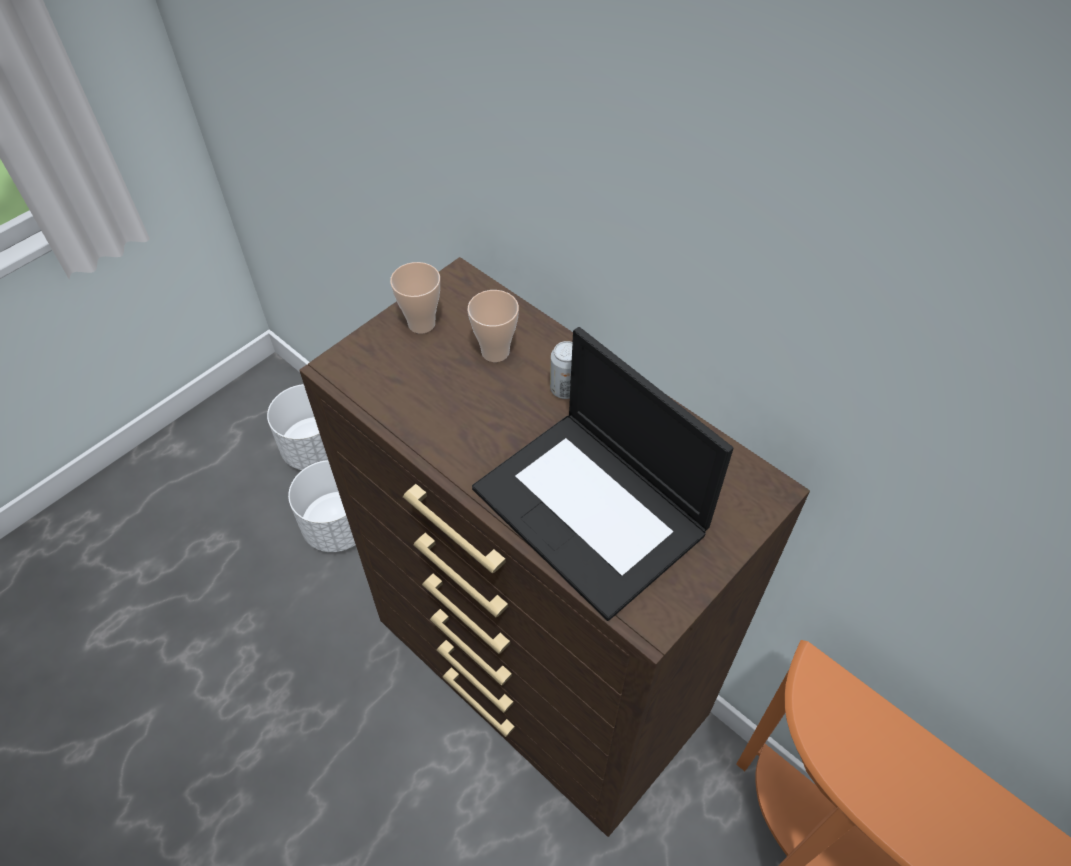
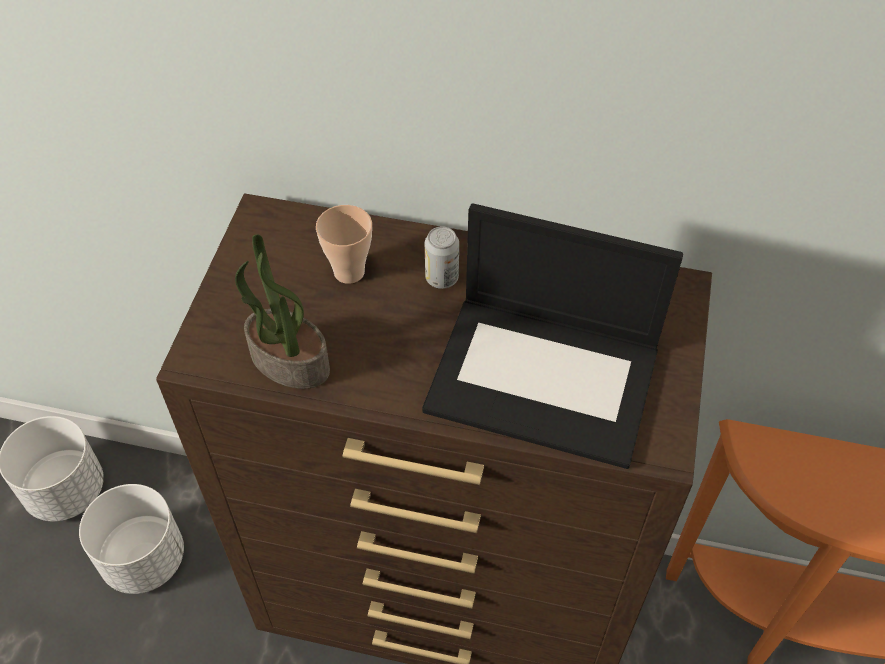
camera: 30 degrees left, 0 degrees up
(399, 401) = (288, 362): none -> potted plant
(421, 323) = (254, 276): cup -> none

